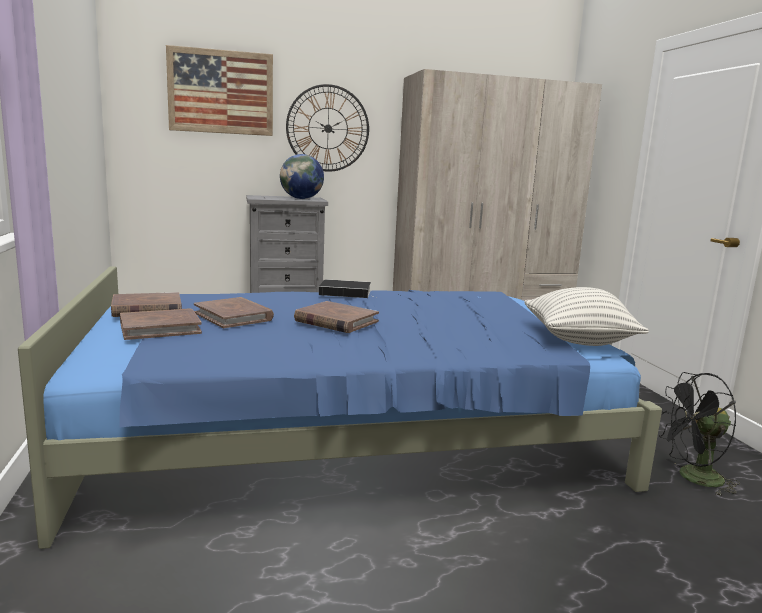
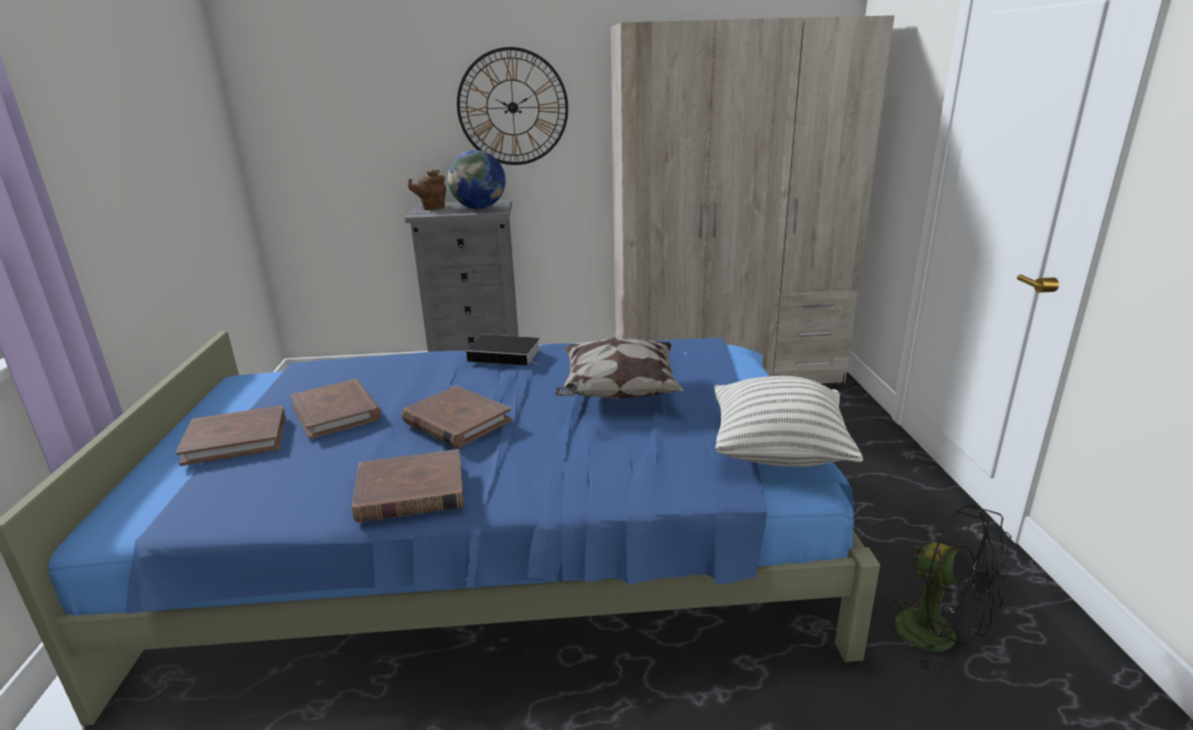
camera: 10 degrees right, 10 degrees up
(147, 309) = (244, 398): brown book -> brown book (410, 491)
(221, 92) = (369, 72): picture -> none
(262, 197) = (431, 208): none -> brown teapot
(446, 312) = (617, 393): none -> pillow
(693, 478) = (939, 637): black fan -> black fan turned 135 degrees counterclockwise

